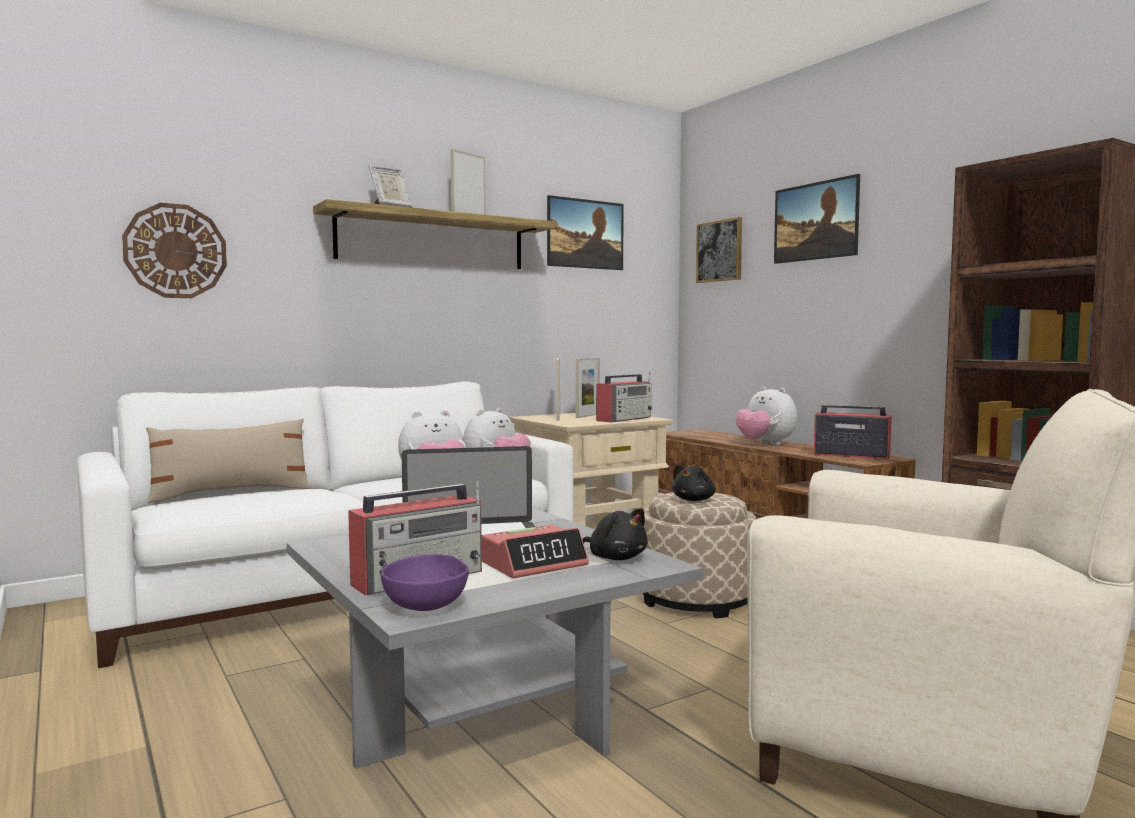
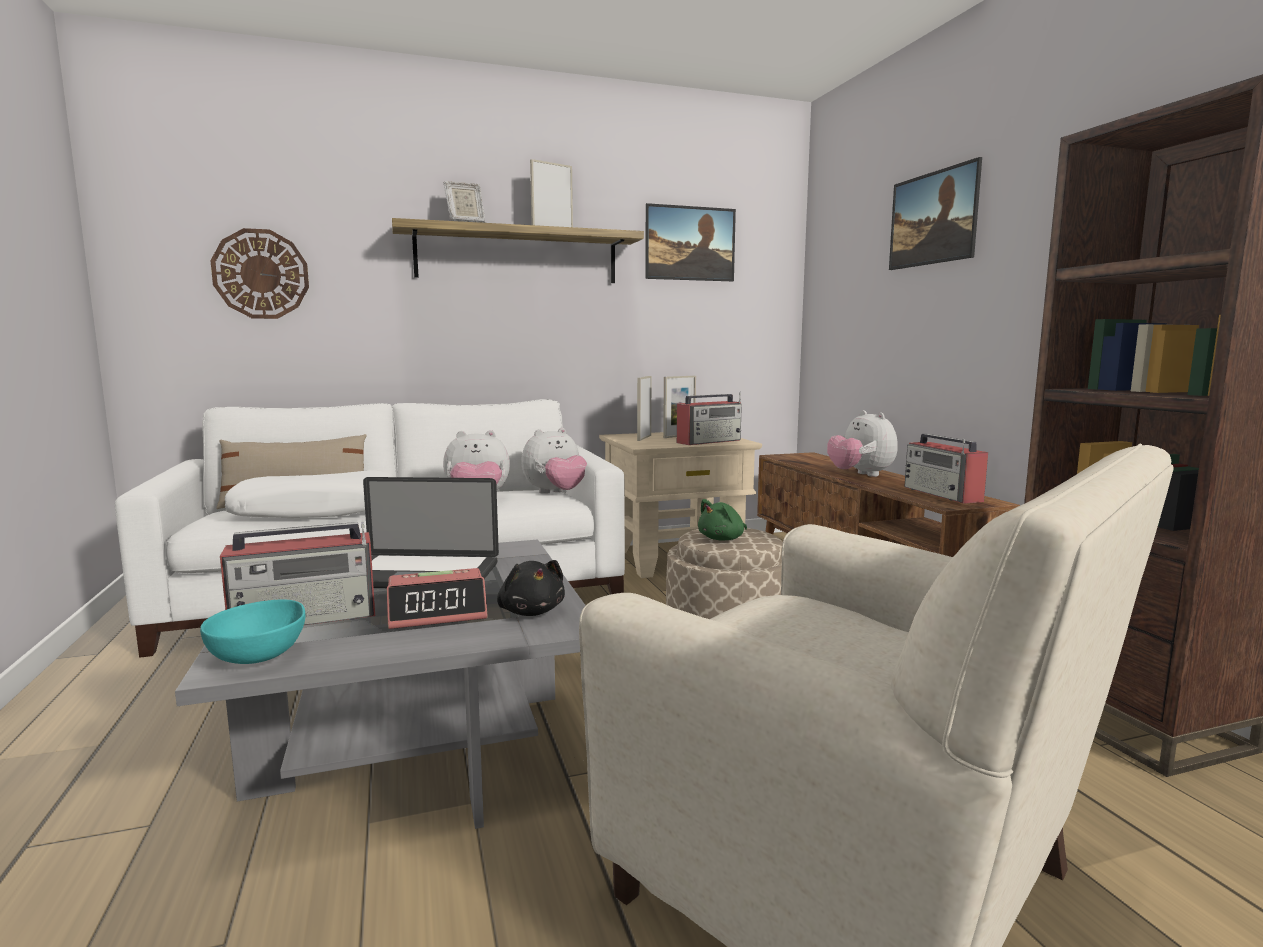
camera: 15 degrees right, 5 degrees up
(278, 497) = (317, 511): none -> white pillow
(428, 607) = (261, 657): purple bowl -> turquoise bowl
(694, 500) = (723, 539): black plush toy -> green plush toy
(719, 251) = (839, 257): picture -> none
(850, 455) = (943, 494): radio -> radio turned 150 degrees counterclockwise

